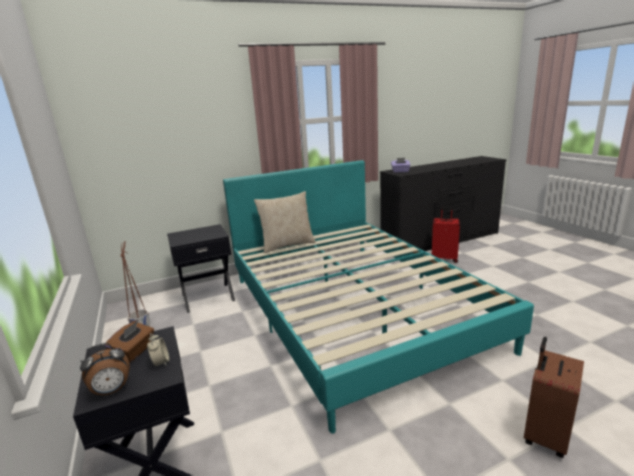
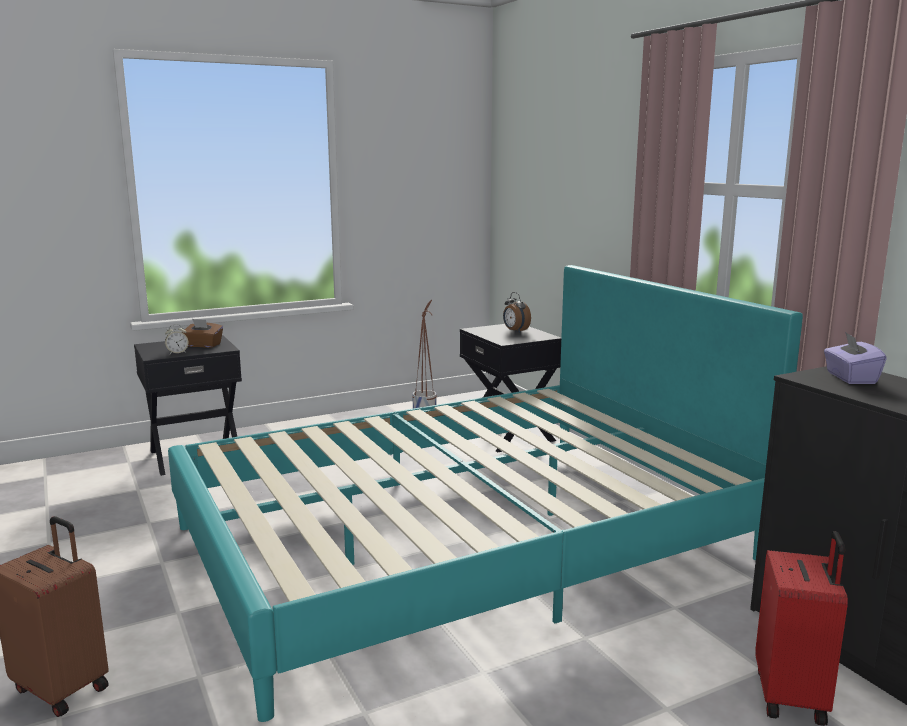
camera: 85 degrees right, 5 degrees down
(112, 391) = (152, 347): alarm clock -> alarm clock (515, 331)
(287, 245) = (582, 415): beige pillow -> none

